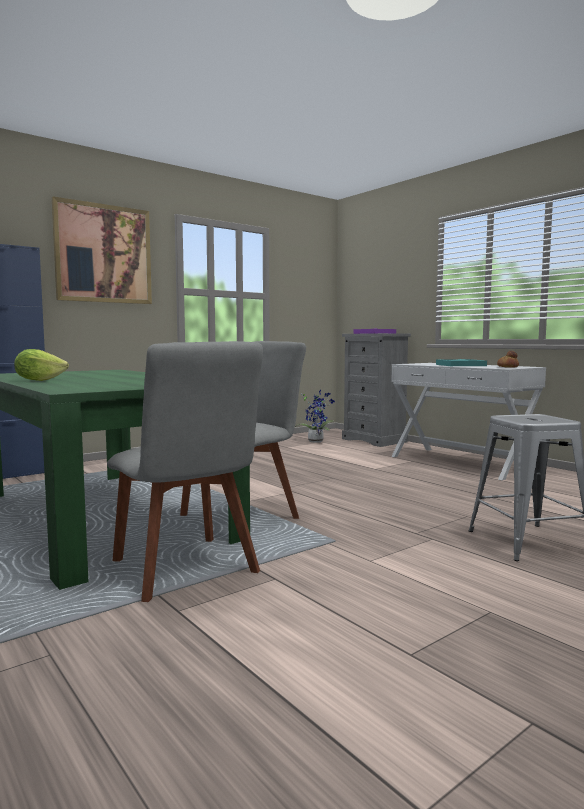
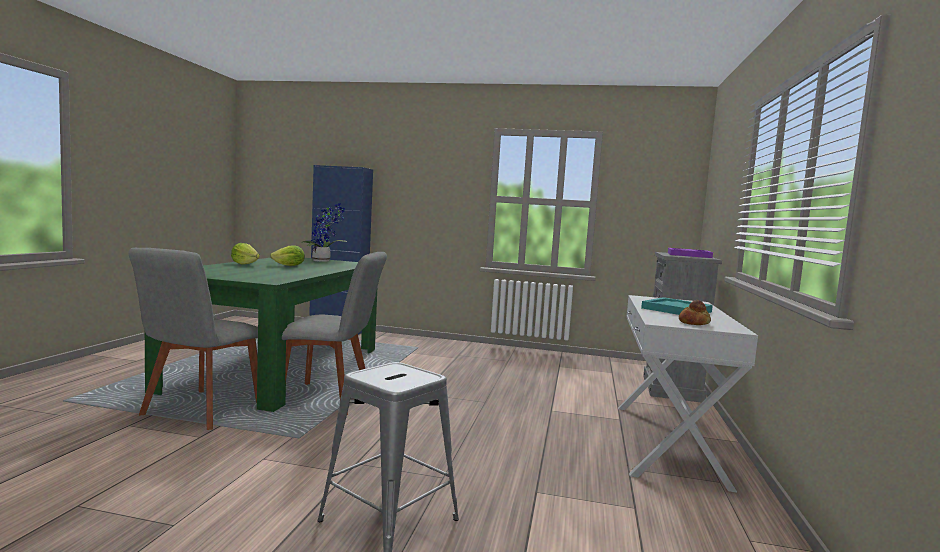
camera: 50 degrees right, 0 degrees up
(91, 376) = (289, 266): none -> lettuce
(103, 254) = (427, 168): picture -> none
(316, 441) = (609, 370): potted plant -> potted plant (323, 261)

